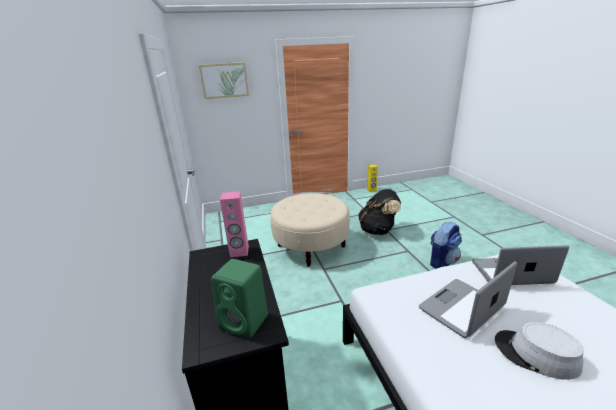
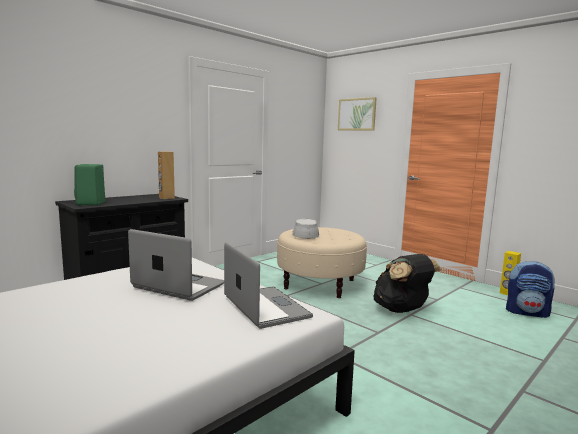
camera: 60 degrees right, 15 degrees down
(239, 252) = (166, 198): pink speaker -> brown speaker
(442, 262) = (381, 357): backpack -> backpack (527, 312)
(535, 354) = (117, 311): grey hat -> grey hat (305, 234)

